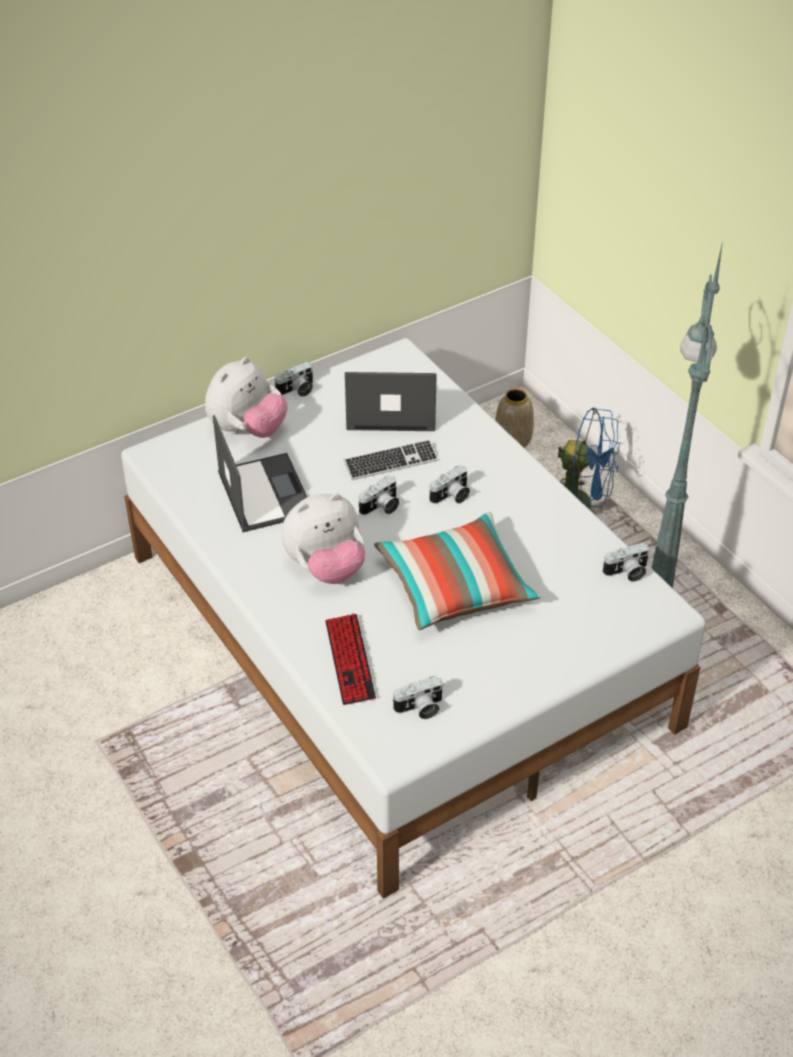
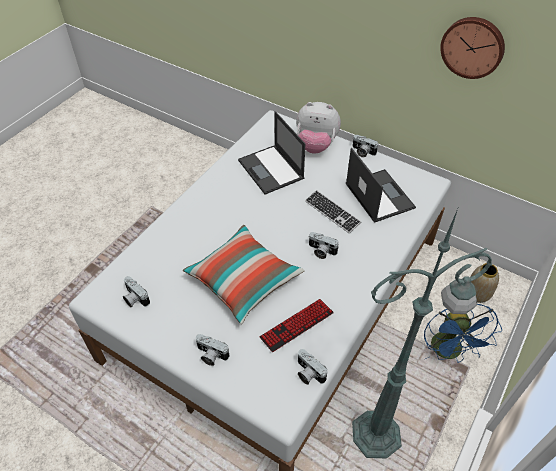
camera: 65 degrees right, 5 degrees up
(264, 492) = (271, 170): laptop -> laptop turned 105 degrees clockwise
(326, 567) = (227, 216): plush toy -> none
(350, 660) = (160, 252): keyboard -> keyboard (297, 325)
(375, 163) = (473, 47): none -> wall clock
(381, 507) = (290, 222): camera -> camera (211, 355)

